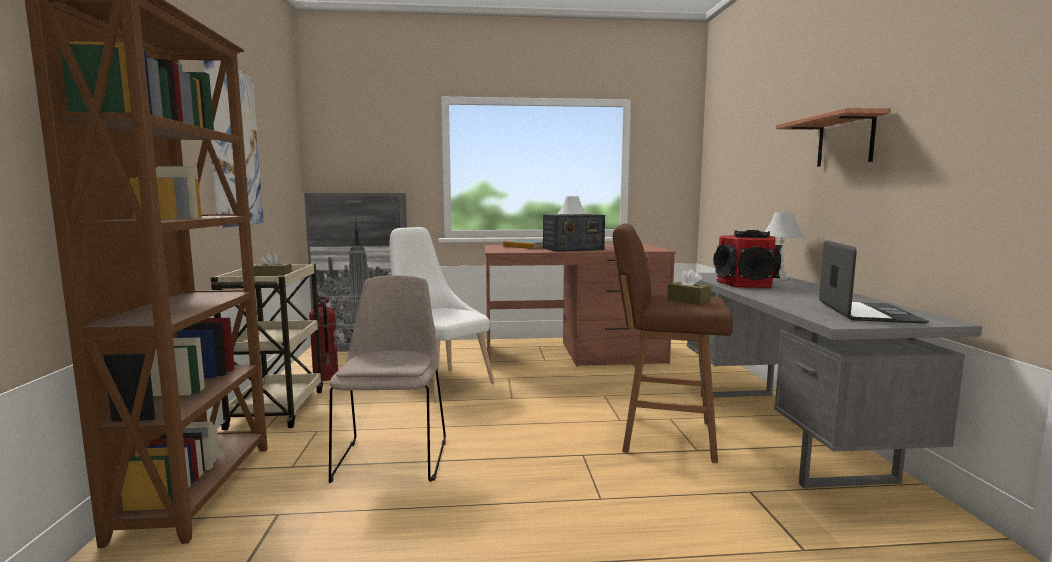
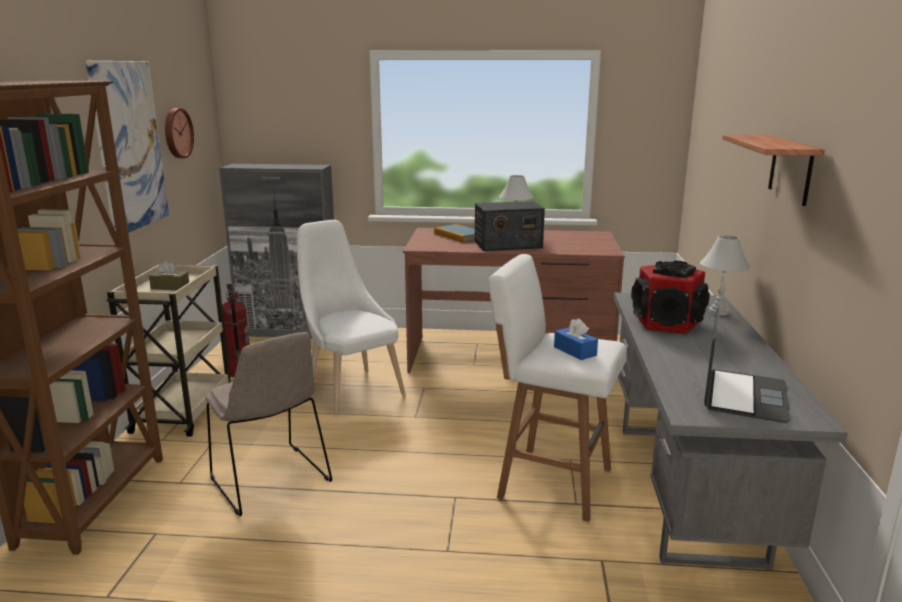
camera: 10 degrees right, 10 degrees up
(271, 152) = (177, 133): none -> wall clock
(392, 457) = (271, 481): beige chair -> beige chair turned 135 degrees clockwise
(663, 436) = (551, 481): brown stool -> white stool
(688, 300) = (575, 351): brown tissue box -> blue tissue box

